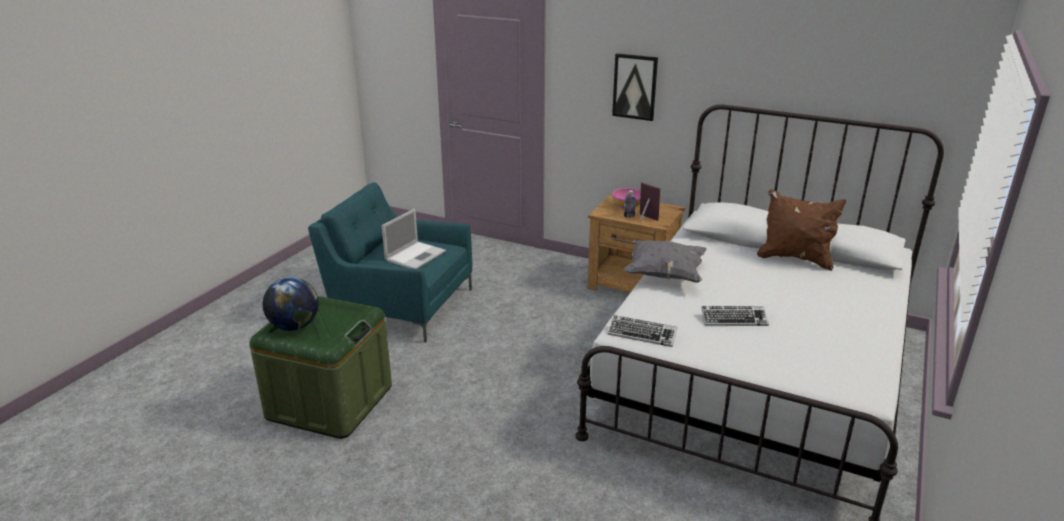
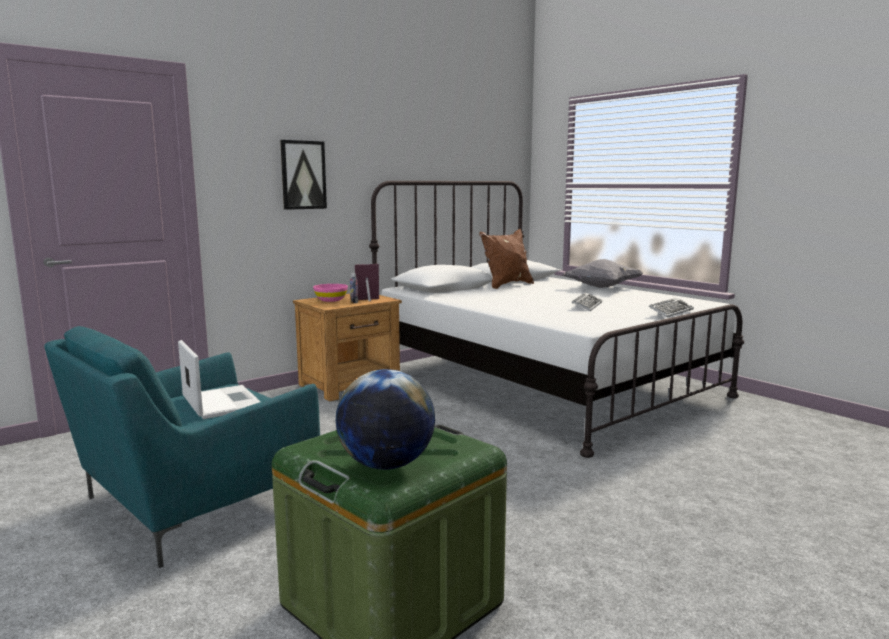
camera: 65 degrees left, 15 degrees down
(642, 334) = (593, 324): keyboard -> keyboard (671, 311)
(664, 275) = (492, 307): grey pillow -> grey pillow (601, 287)

